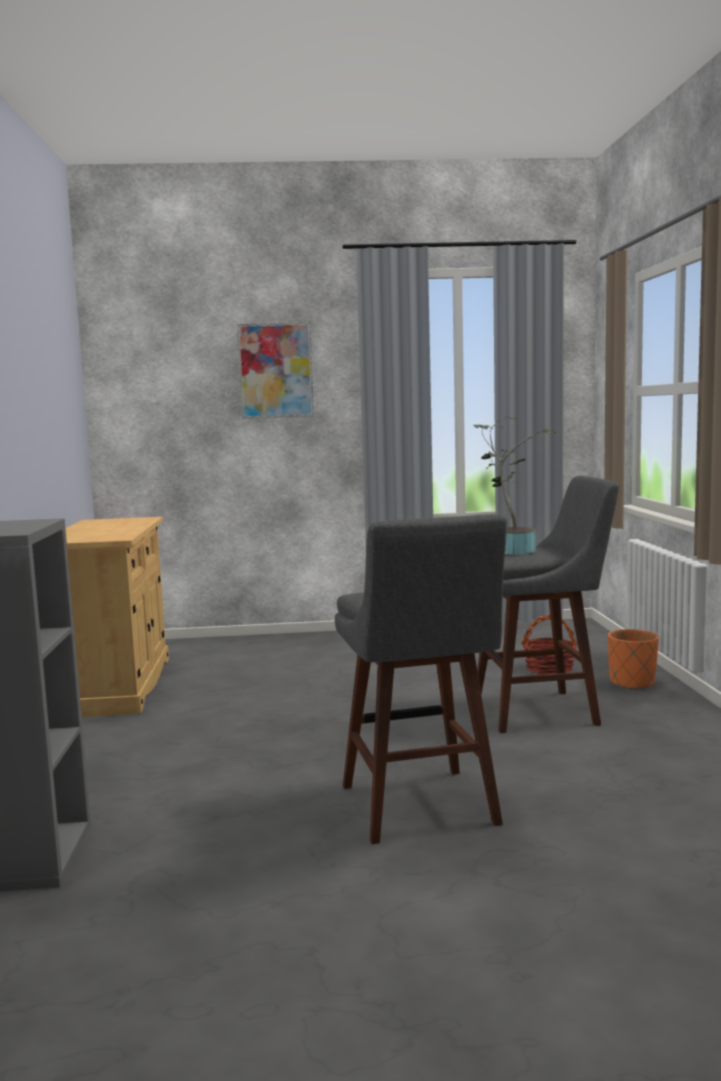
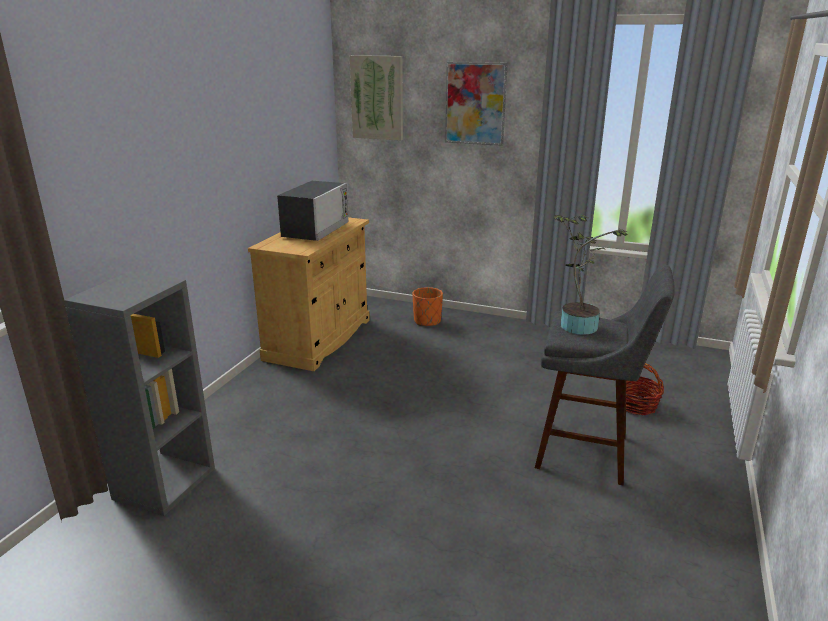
camera: 25 degrees right, 15 degrees up
(106, 527) = (316, 230): none -> microwave
(146, 372) = (377, 98): none -> picture
(421, 808) = (414, 528): grey stool -> none
(632, 683) = (695, 443): orange planter -> orange planter (427, 321)

